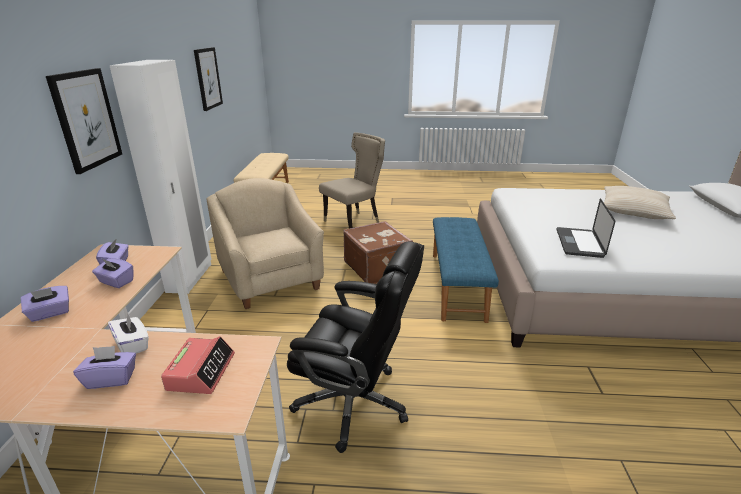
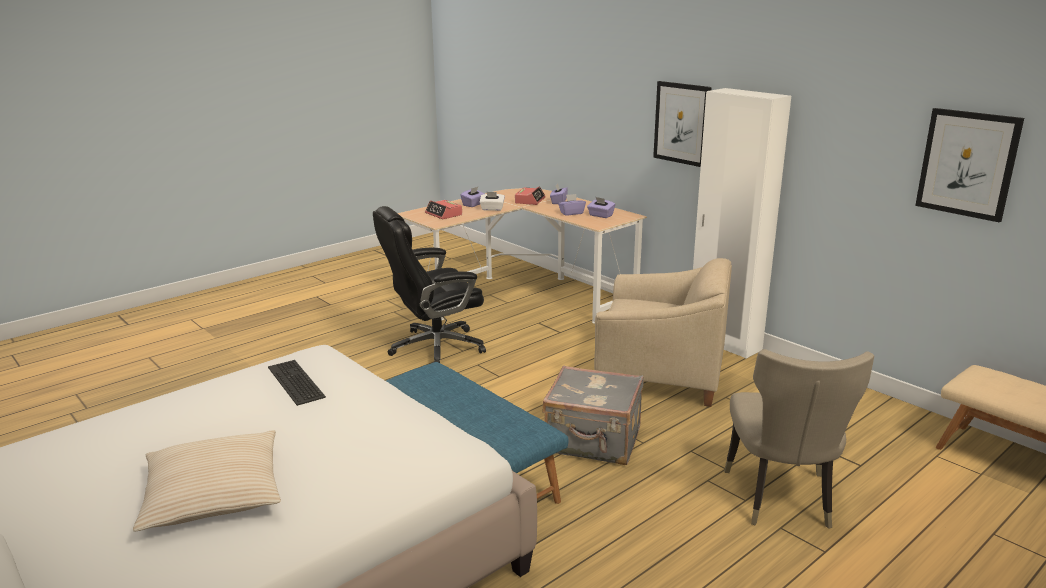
camera: 135 degrees right, 5 degrees down
(51, 339) = (530, 200): none -> alarm clock
(377, 268) = (593, 442): brown suitcase -> grey suitcase
(579, 243) = (293, 382): laptop -> keyboard

